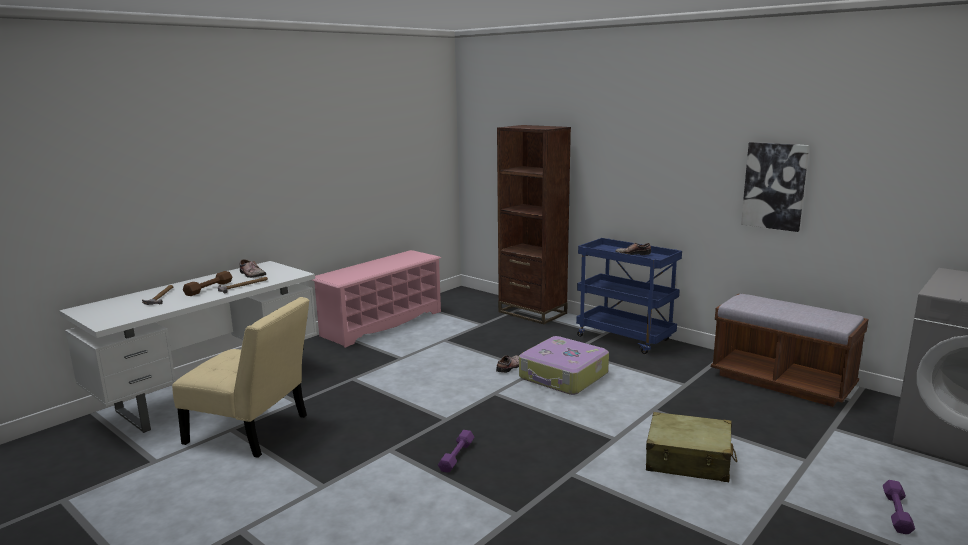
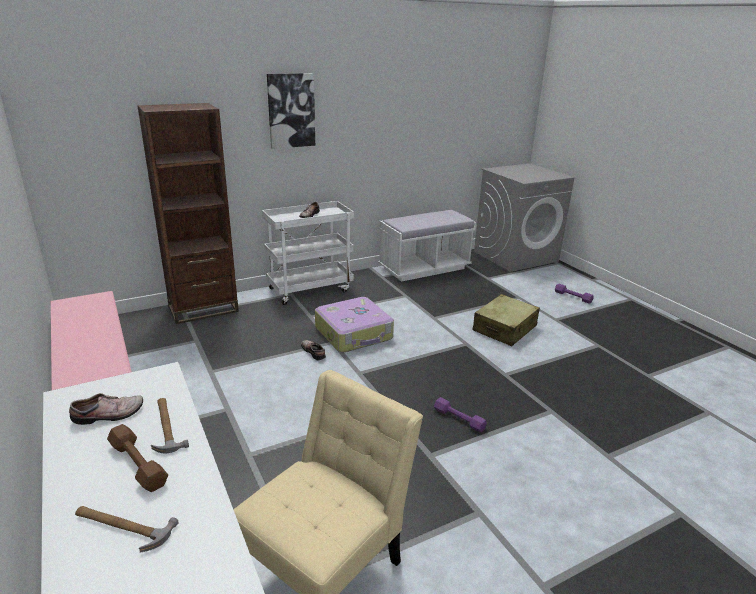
camera: 70 degrees left, 10 degrees up
(626, 338) = (310, 289): blue cart -> white cart
(774, 186) = (395, 134): picture -> picture (291, 110)
(781, 381) = (424, 268): brown bench -> white bench

